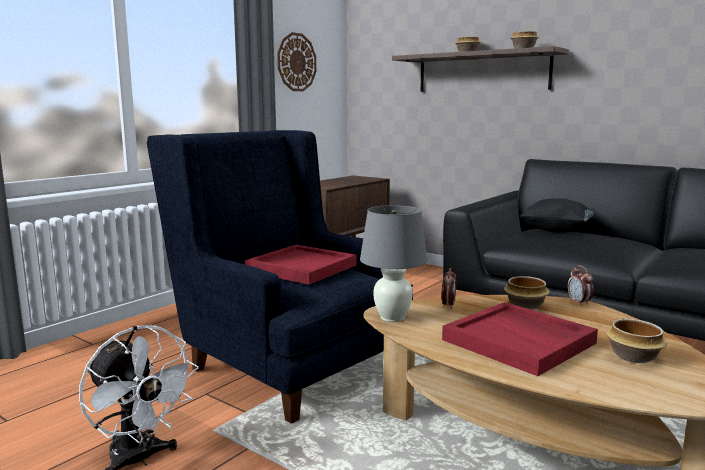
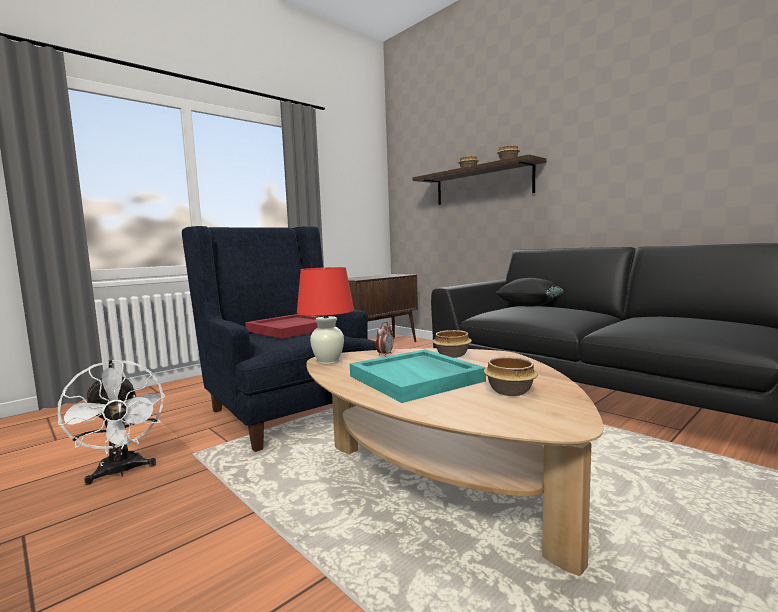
camera: 10 degrees right, 5 degrees down
(296, 62) = (342, 187): wall clock -> none
(392, 317) = (328, 361): grey table lamp -> red table lamp
(520, 341) = (417, 378): red tray -> turquoise tray
(579, 303) = (503, 354): alarm clock -> none

